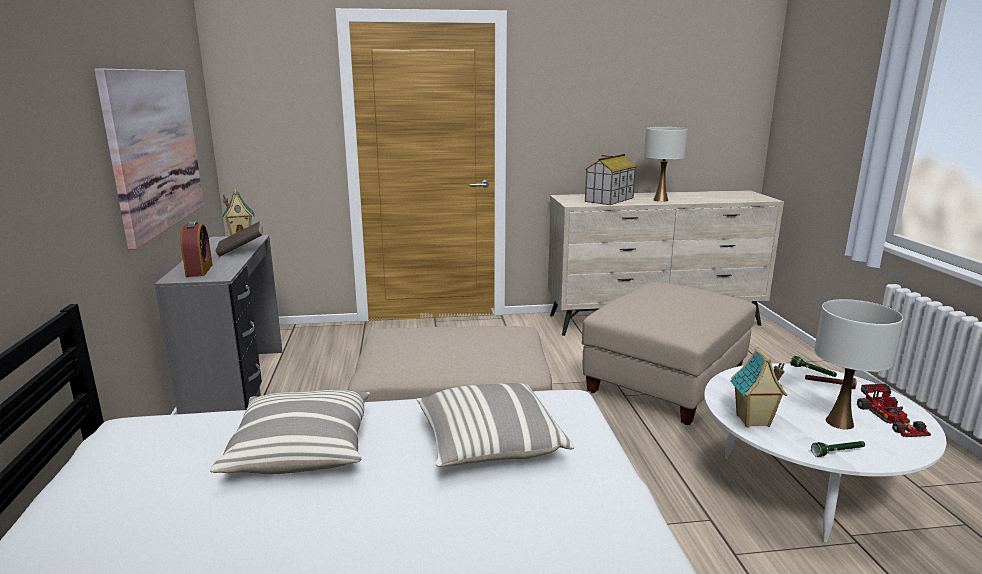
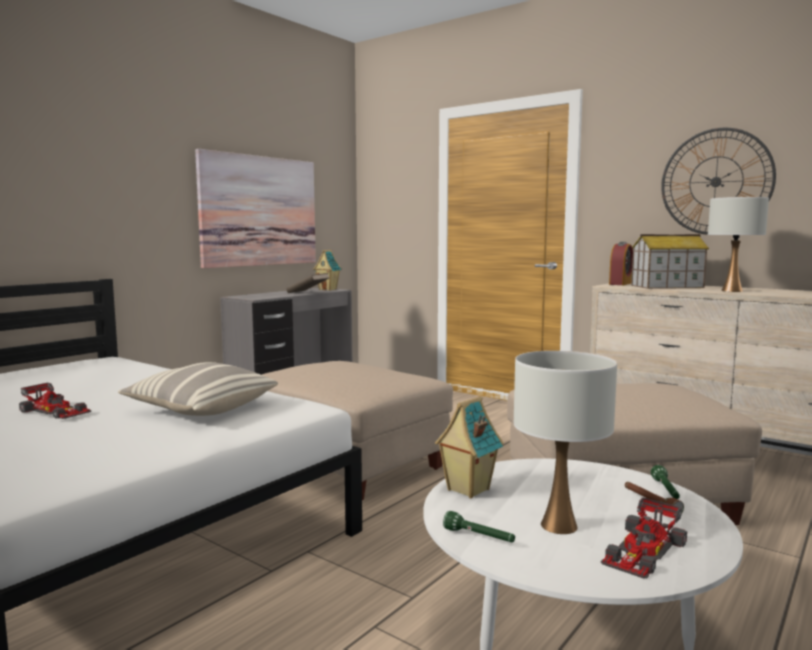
camera: 45 degrees right, 10 degrees down
(199, 270) = (256, 295): alarm clock -> alarm clock (620, 283)
(301, 449) = (127, 383): pillow -> none
(363, 525) = (56, 411): none -> toy car
(622, 108) = (716, 182): none -> wall clock

